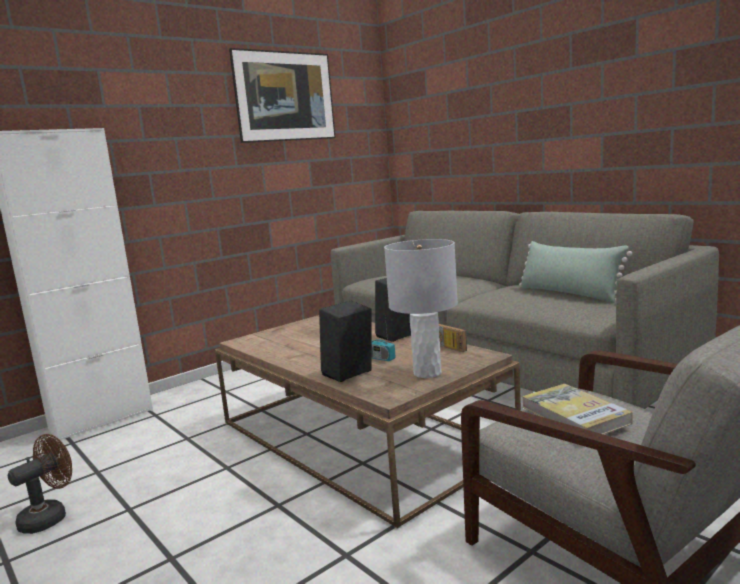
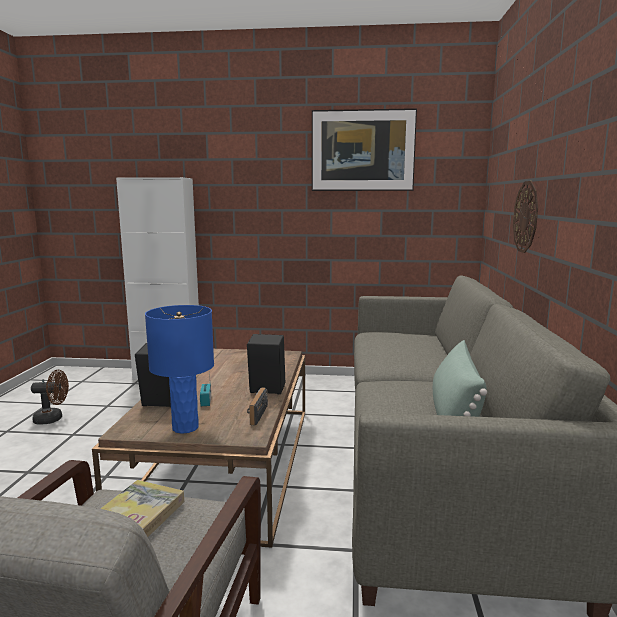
camera: 45 degrees right, 0 degrees up
(427, 373) = (185, 428): grey table lamp -> blue table lamp
(487, 146) = (526, 217): none -> wall clock

